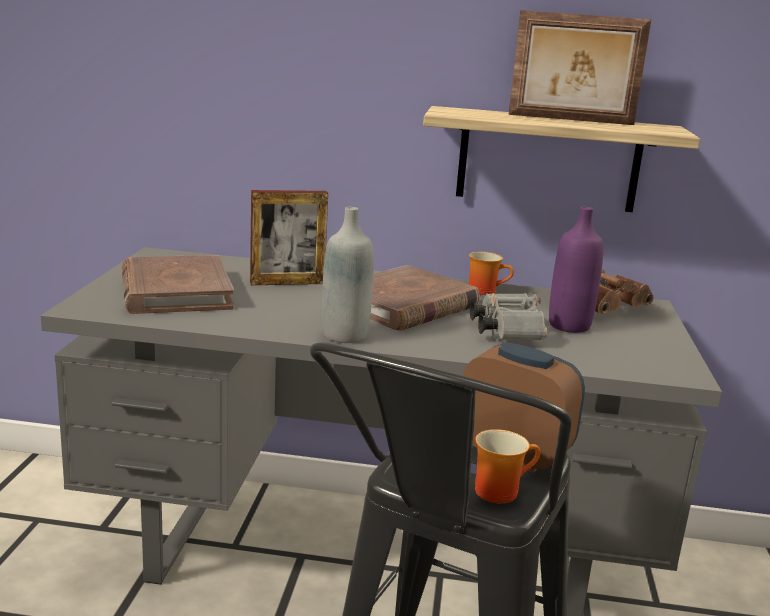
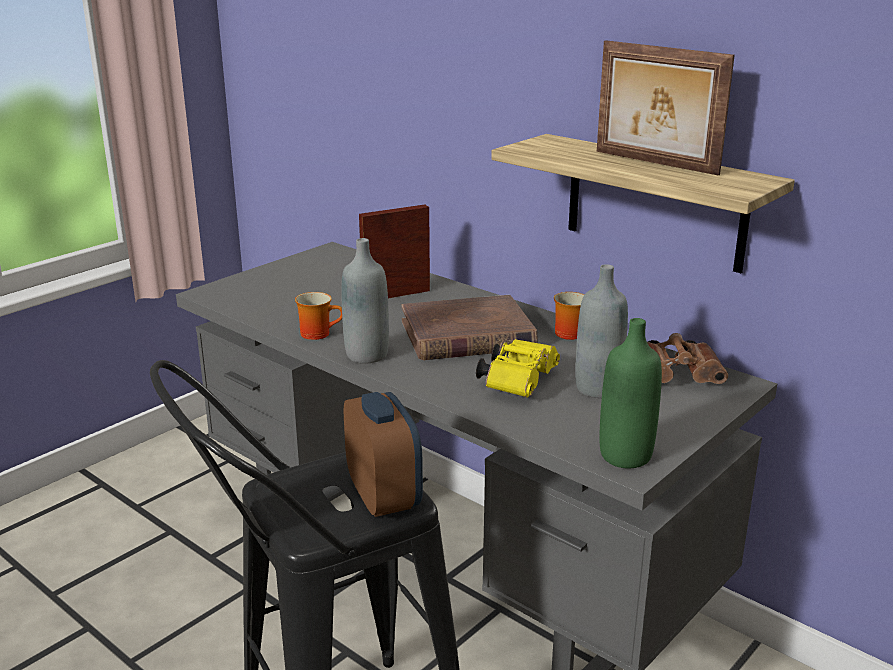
camera: 35 degrees right, 5 degrees up
(175, 291) = (295, 288): brown book -> none
(287, 283) = (396, 295): picture frame -> picture frame turned 135 degrees clockwise
(499, 489) = (325, 521): mug -> mug (319, 333)
(505, 332) = (519, 381): grey binoculars -> yellow binoculars
(569, 326) = (598, 388): purple bottle -> grey bottle
(667, 368) = (625, 456): none -> green bottle

